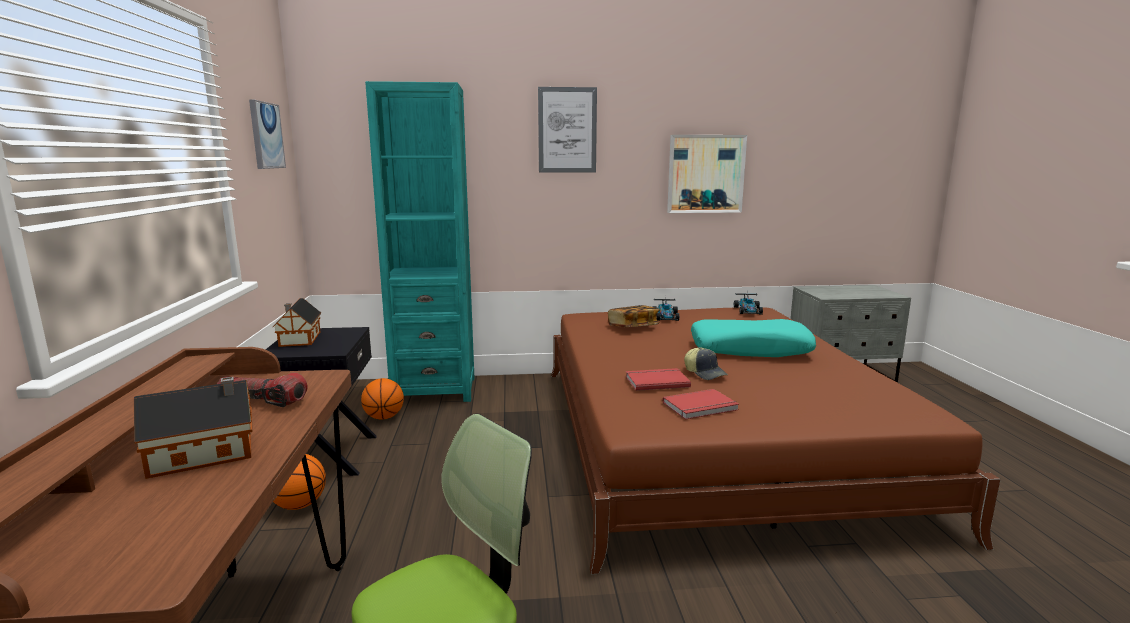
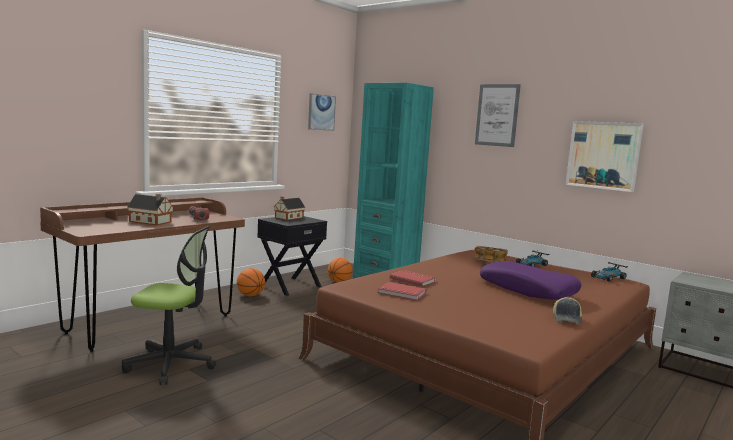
camera: 45 degrees right, 5 degrees down
(705, 373) = (452, 286): cap -> cap (567, 319)
(750, 349) = (528, 290): turquoise pillow -> purple pillow

